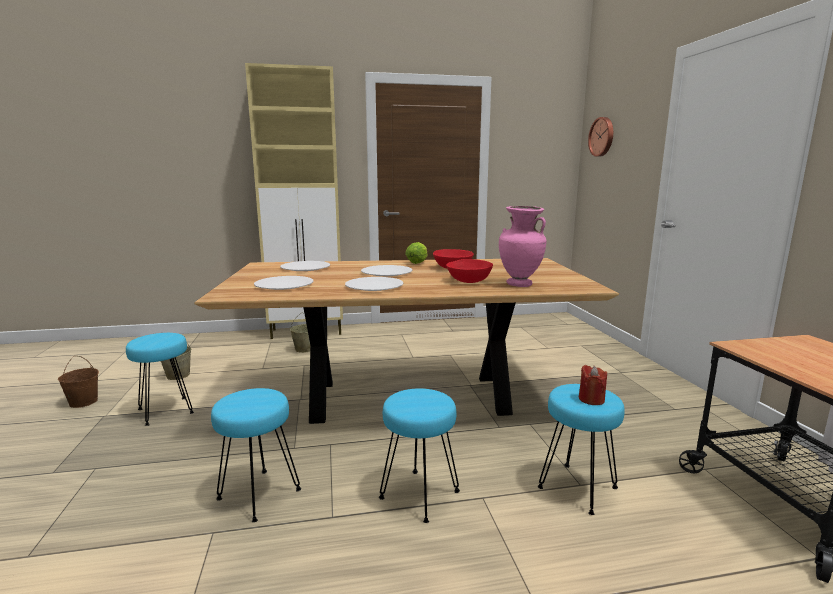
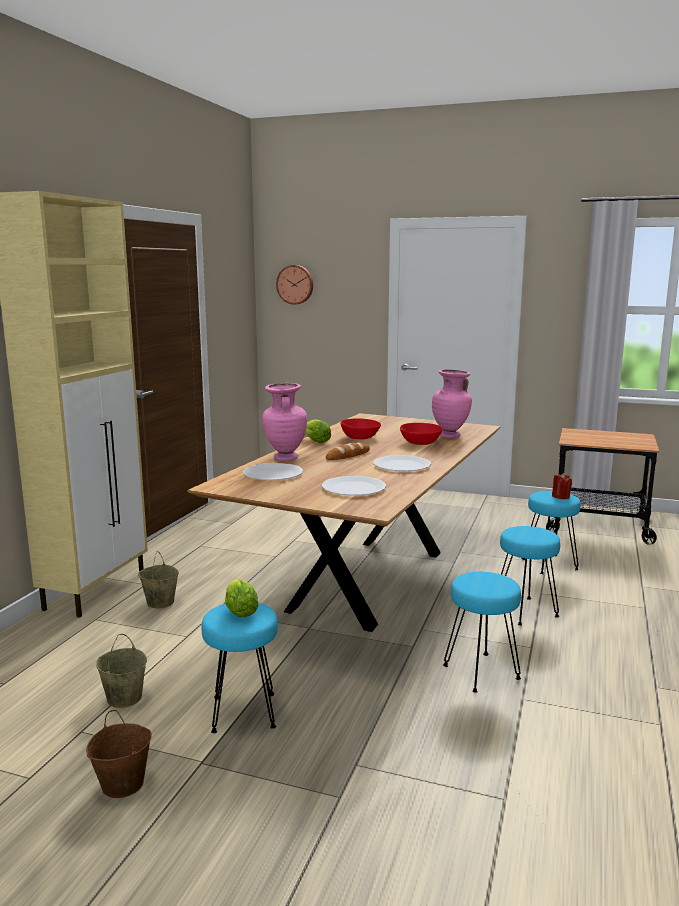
camera: 60 degrees left, 0 degrees up
(162, 337) = (240, 610): none -> lettuce
(353, 264) = (285, 458): none -> pink vase
(386, 272) = (348, 455): white plate -> bread

